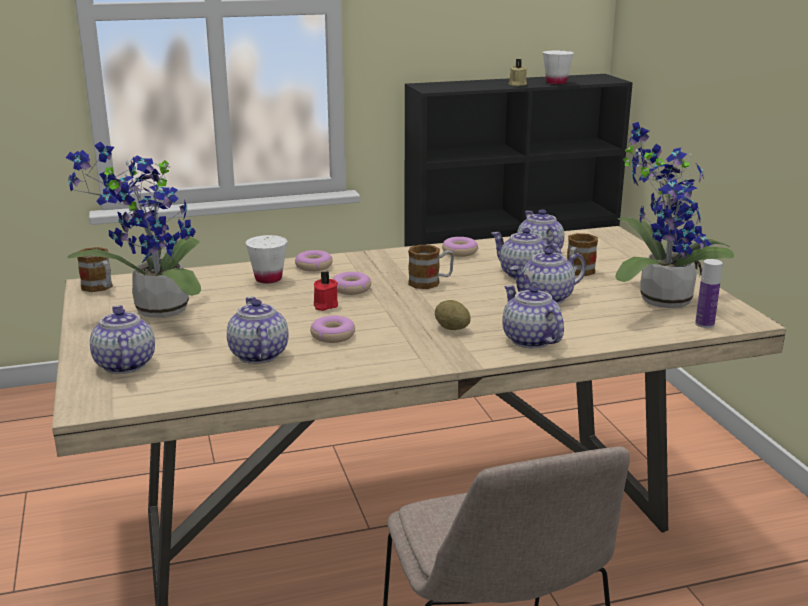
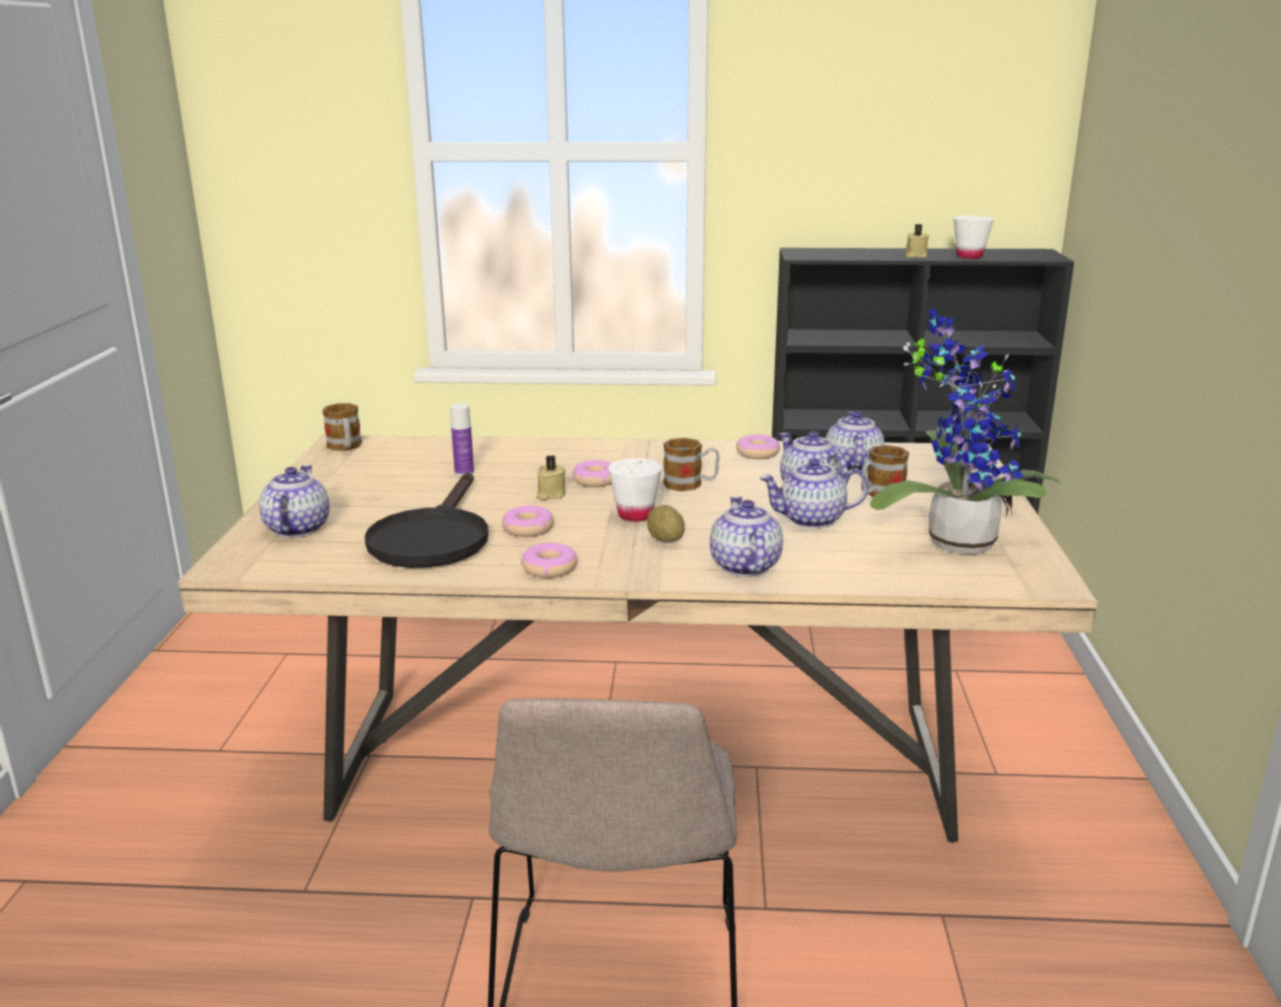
camera: 20 degrees right, 0 degrees up
(155, 312) = (375, 478): potted plant -> none
(257, 355) = (432, 538): teapot -> black frying pan
(268, 279) = (518, 458): white cup -> white cup (635, 515)
(313, 266) = (578, 450): donut -> donut (549, 568)
(324, 305) = (550, 495): red candle -> beige candle
(704, 324) = (986, 579): bottle -> bottle (464, 472)

